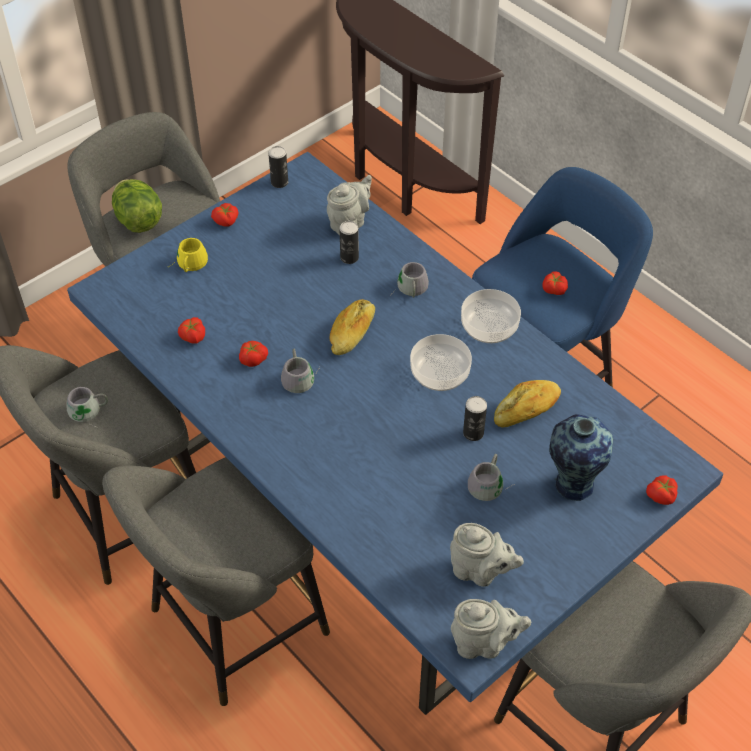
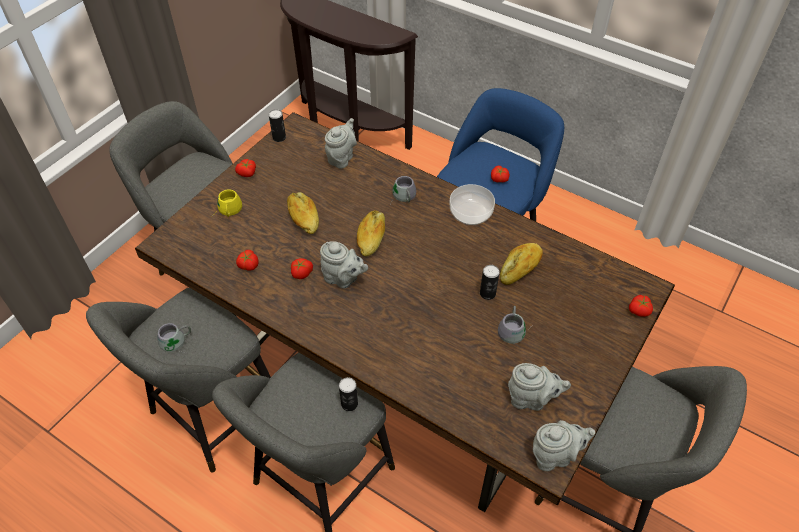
camera: 15 degrees left, 0 degrees up
(138, 220) = (174, 187): lettuce -> none
(276, 291) = (303, 218): none -> bread
(301, 377) = (343, 279): grey mug -> grey teapot
(349, 257) = (350, 182): can -> can (349, 404)
(374, 508) = (398, 365): blue dining table -> brown dining table
(439, 373) = (446, 254): bowl -> none
(572, 484) = (573, 316): vase -> none

